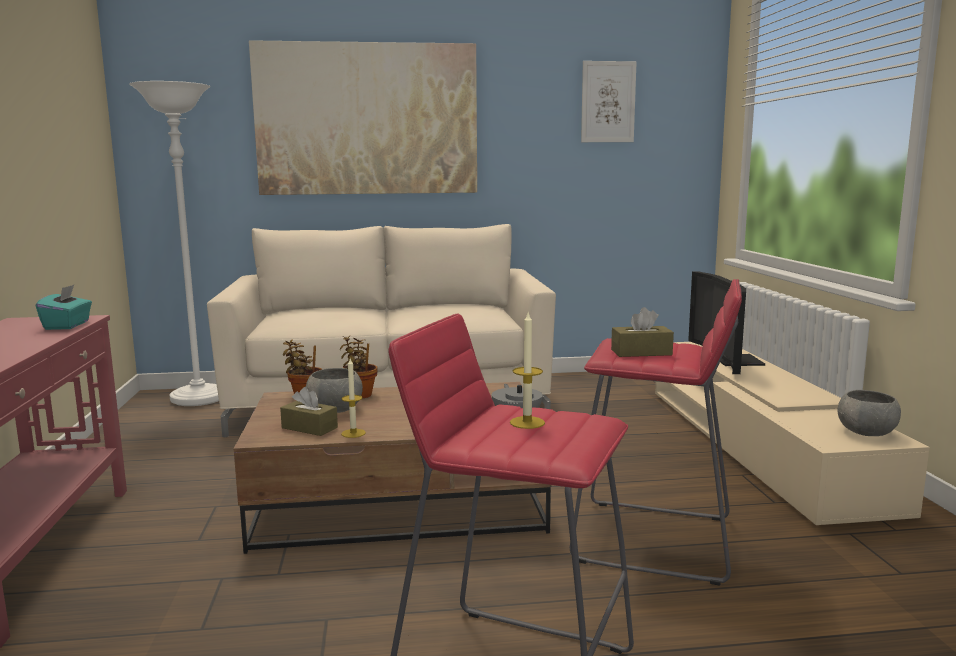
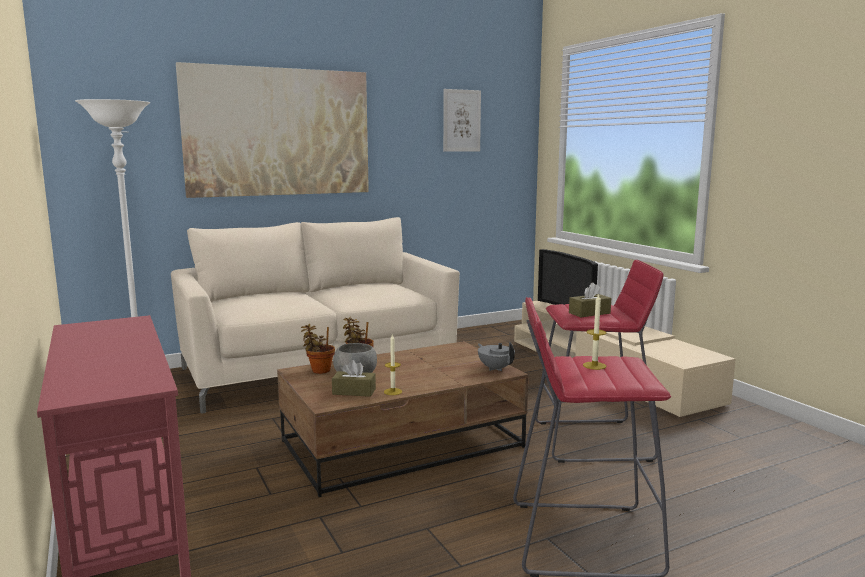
camera: 20 degrees left, 0 degrees up
(67, 325) = (135, 327): turquoise tissue box -> none
(865, 432) = (695, 353): grey bowl -> none

